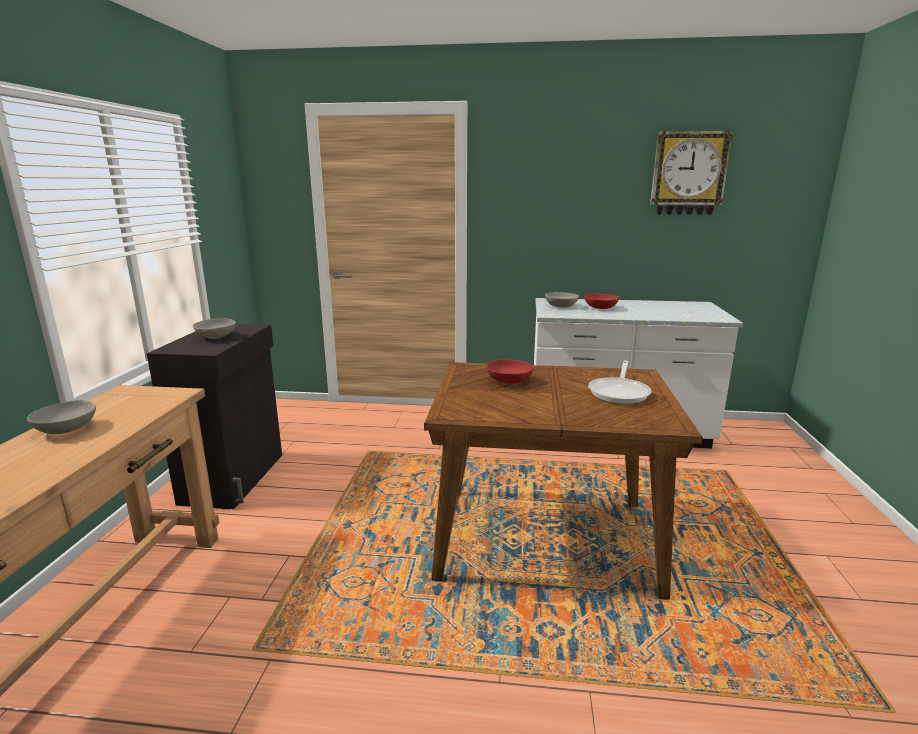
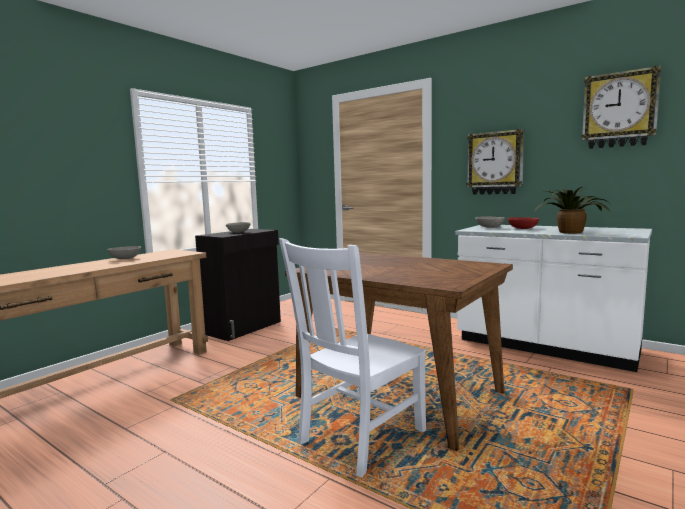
camera: 30 degrees right, 10 degrees down
(509, 381) = (378, 261): red bowl -> none
(551, 224) = (495, 163): none -> wall clock
(565, 620) = (359, 439): none -> white chair
(620, 392) = (448, 270): frying pan -> none
(659, 314) = (571, 232): none -> potted plant

